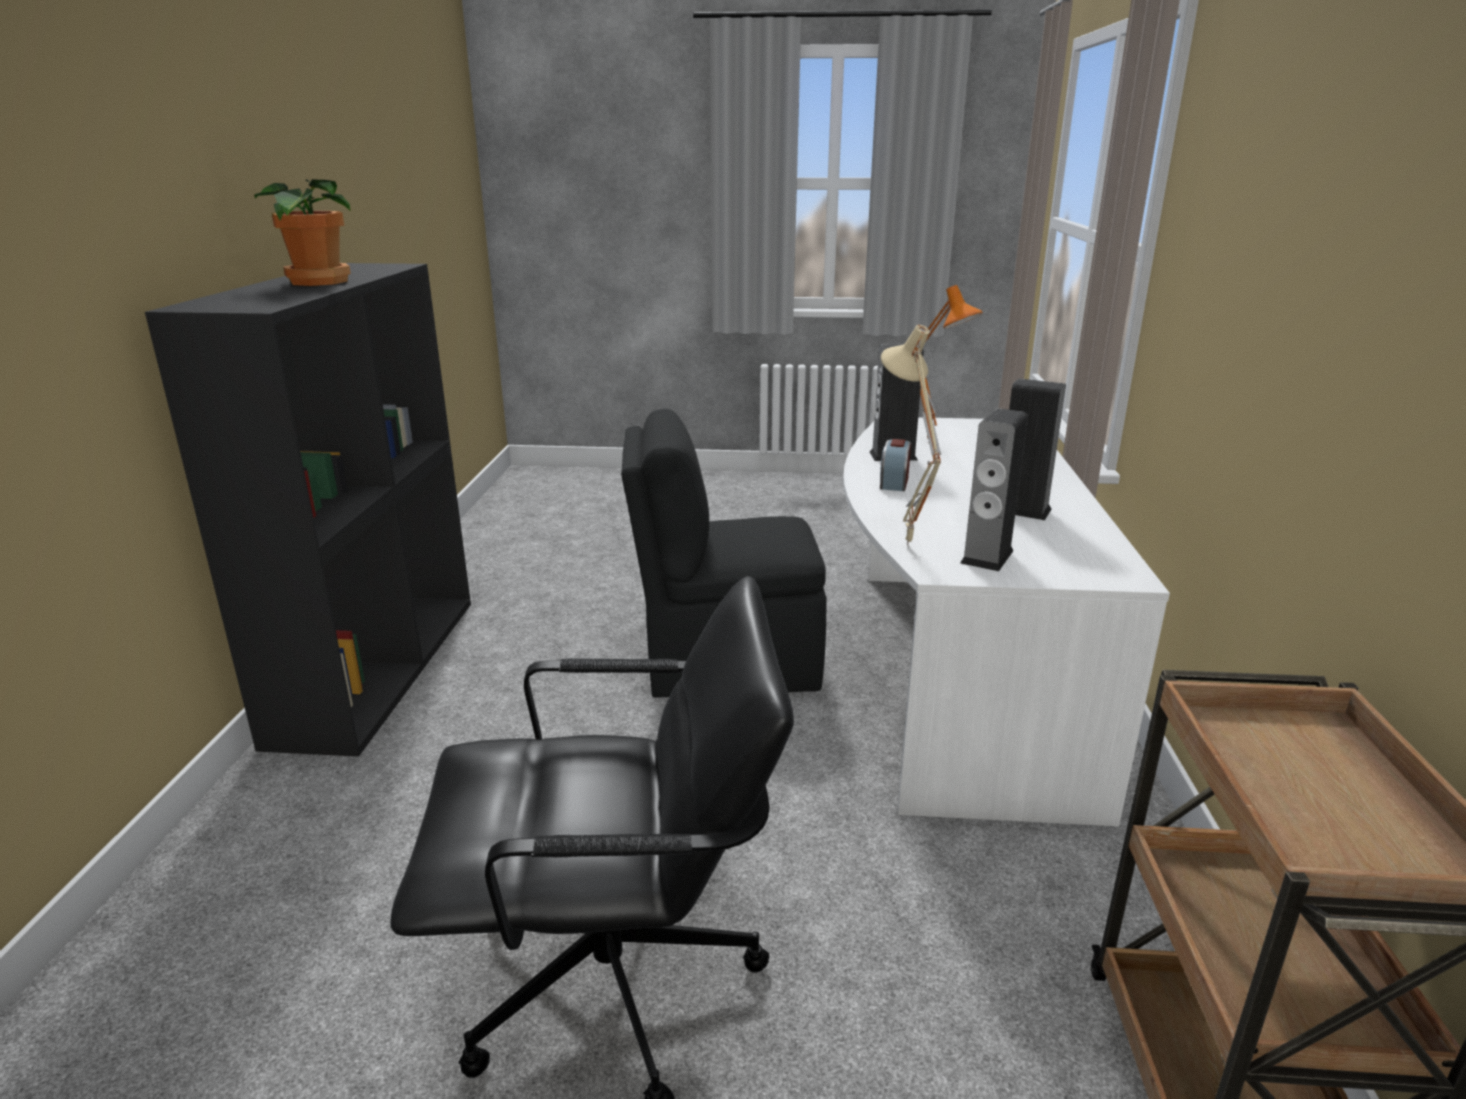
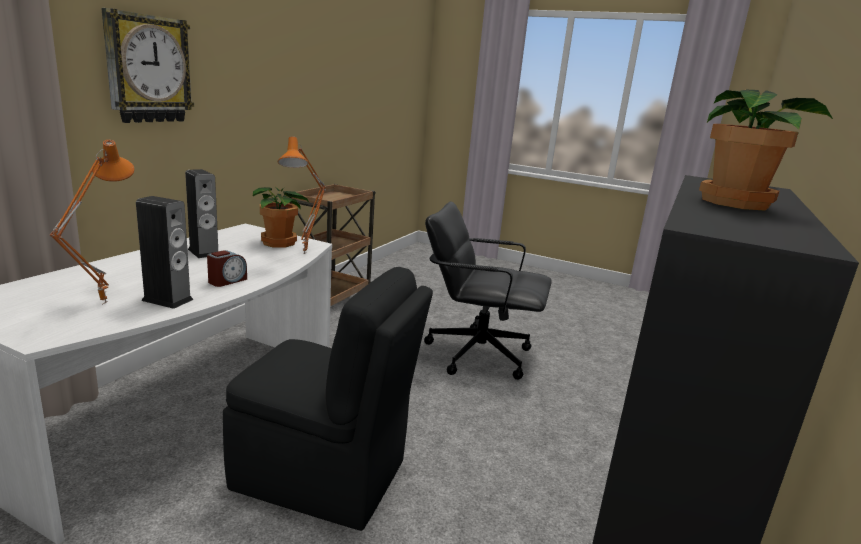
camera: 160 degrees left, 5 degrees down
(904, 546) = (307, 253): beige table lamp -> orange table lamp
(987, 556) = (280, 243): speaker -> potted plant
(1243, 231) = (148, 69): none -> wall clock

